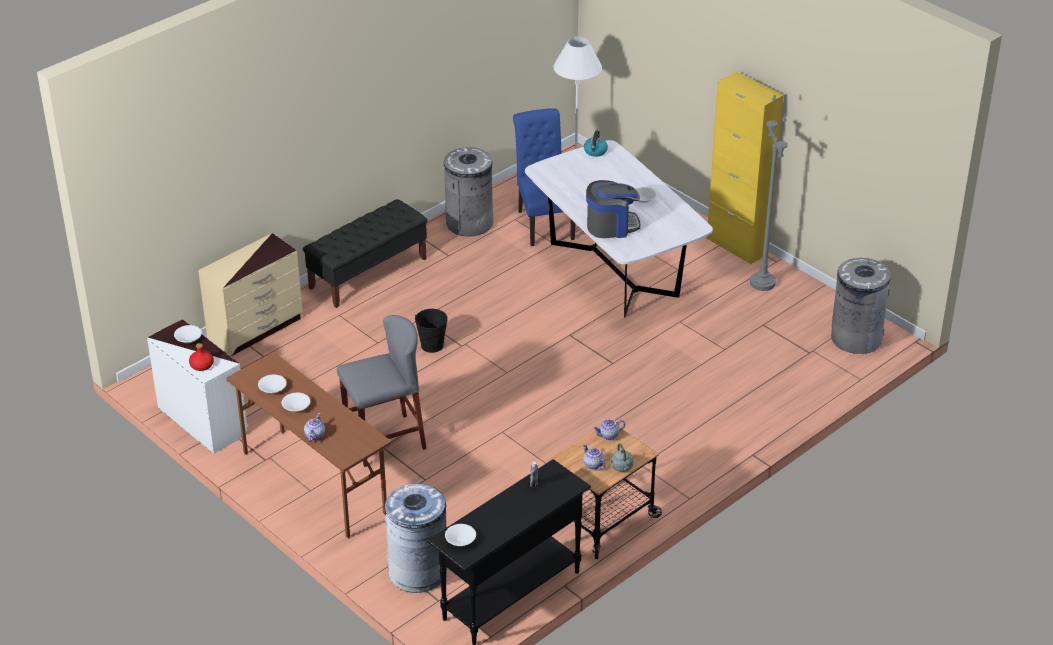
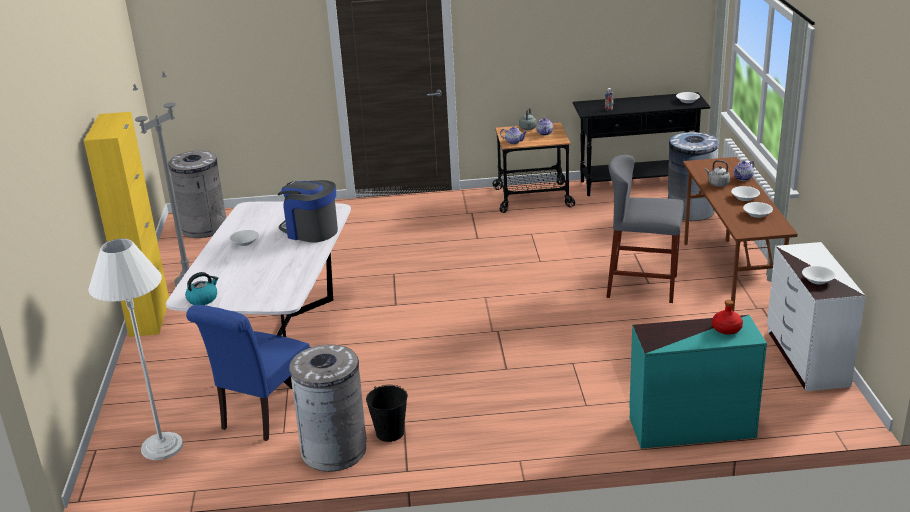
camera: 140 degrees left, 10 degrees down
(201, 365) = (816, 254): red bottle -> red bottle (727, 329)
(256, 329) = (690, 426): beige dresser -> turquoise dresser
(333, 417) = (717, 184): none -> grey kettle
(368, 273) = (510, 438): black bench -> none
(432, 345) = (523, 341): black bucket -> black bucket (389, 433)

